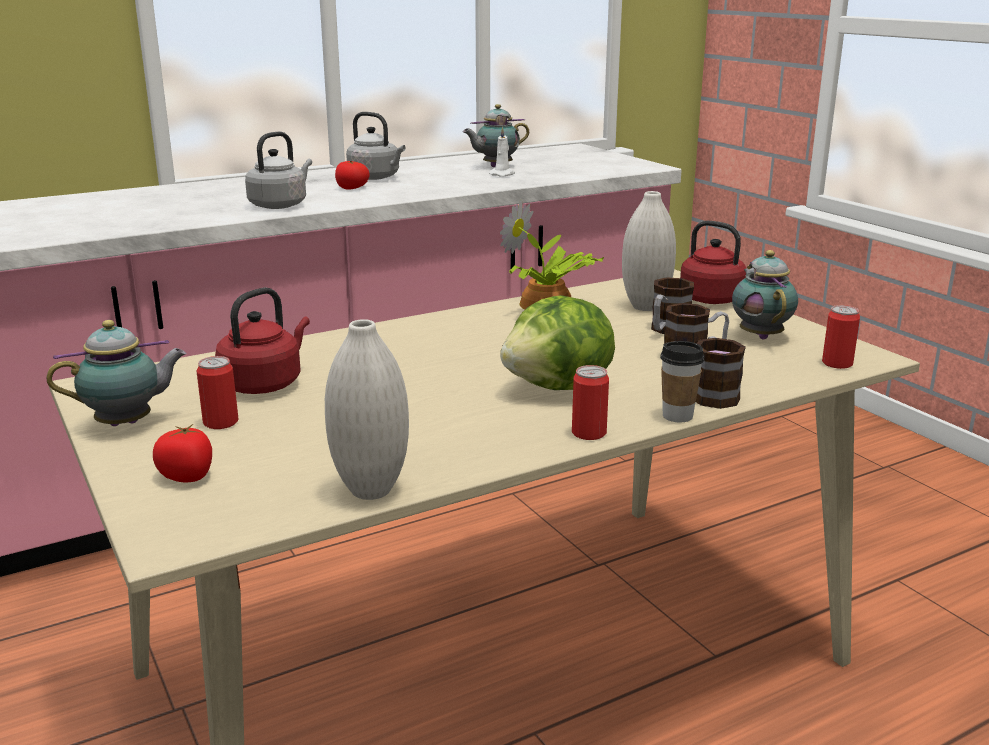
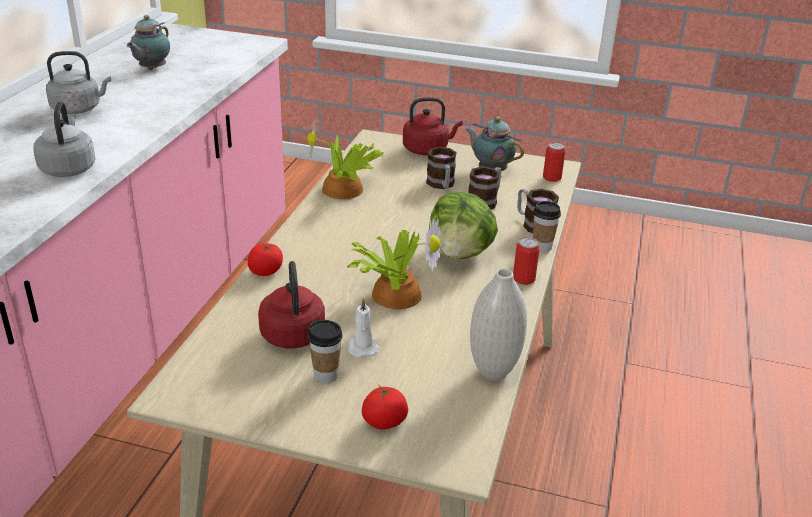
camera: 45 degrees left, 10 degrees up
(128, 424) = (269, 409): teapot -> none
(221, 422) = (326, 375): can -> cup
(352, 188) = (87, 129): tomato -> tomato (266, 271)
(419, 391) = (394, 293): none -> potted plant
(503, 174) = (176, 78): white candle -> white candle (362, 347)
(645, 307) = (401, 170): white vase -> none

